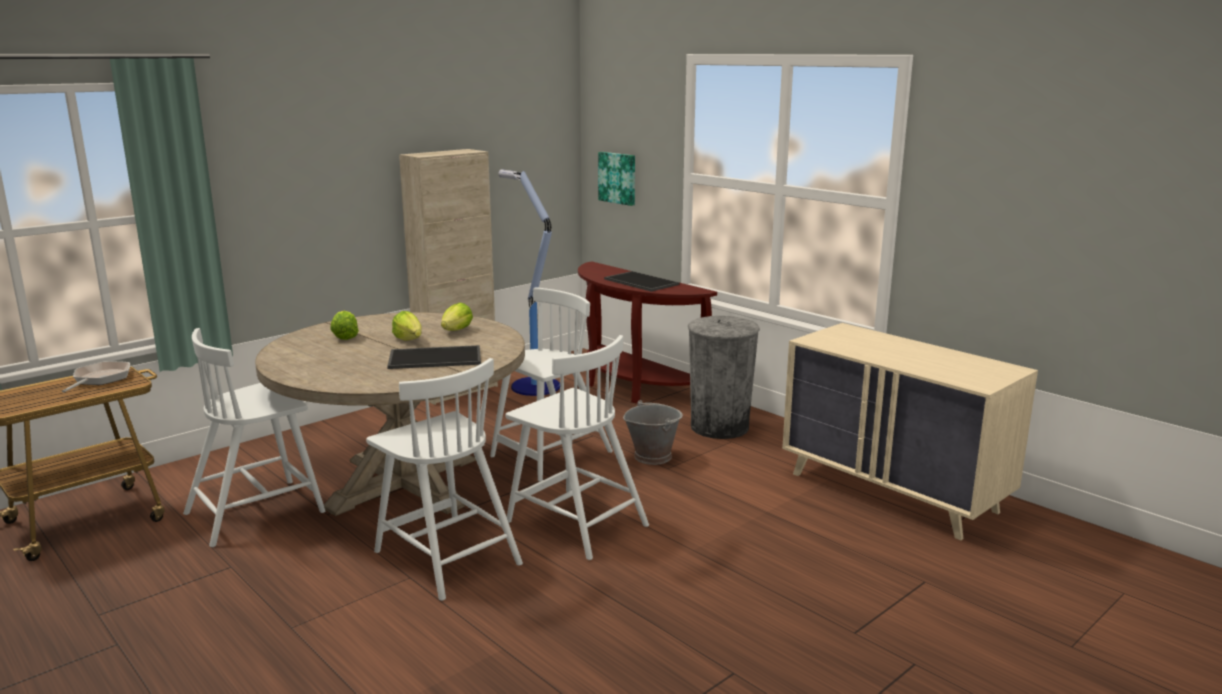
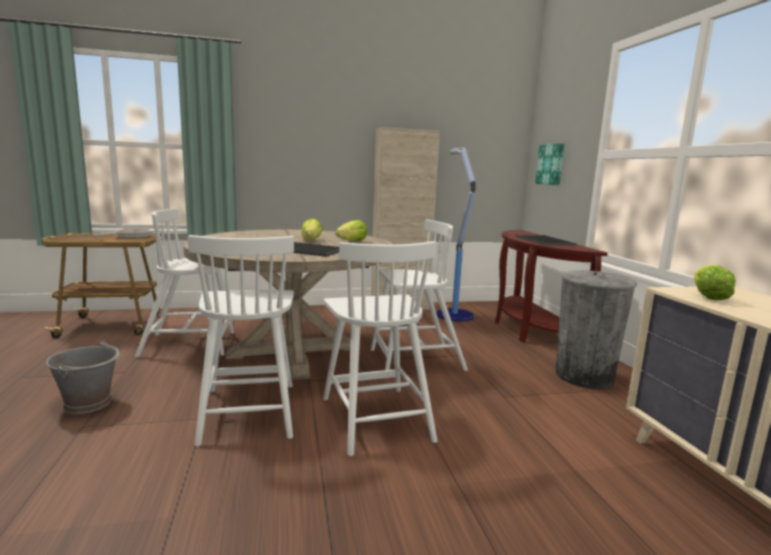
camera: 30 degrees right, 5 degrees down
(345, 337) = (278, 234): lettuce -> lettuce (708, 297)
(652, 456) = (499, 383): grey bucket -> grey bucket (88, 403)

